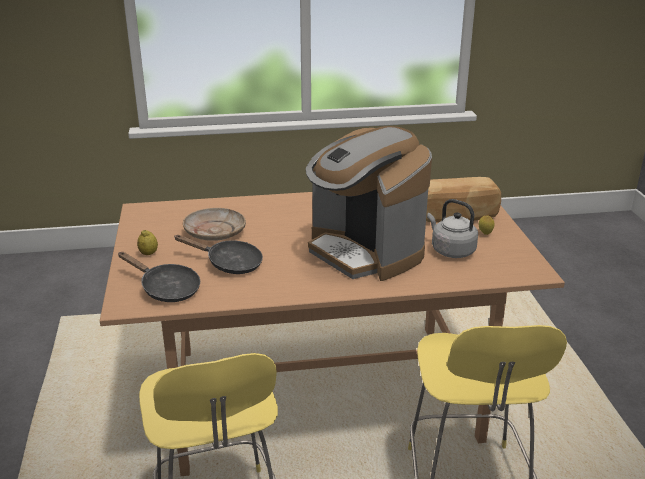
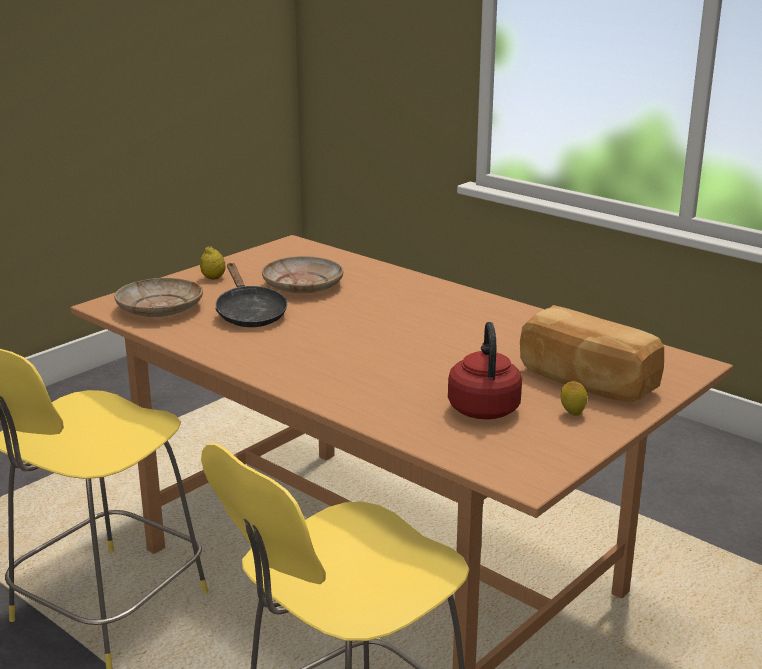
camera: 50 degrees right, 5 degrees down
(166, 289) = (159, 308): black frying pan -> beige plate
(364, 252) = (388, 363): coffee machine -> none
(451, 250) = (483, 407): grey kettle -> red kettle

